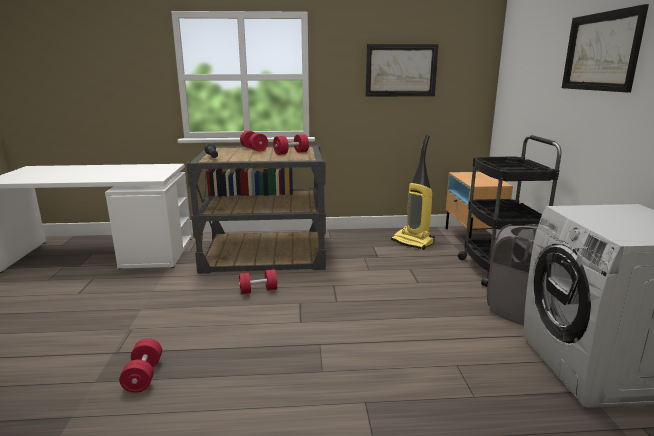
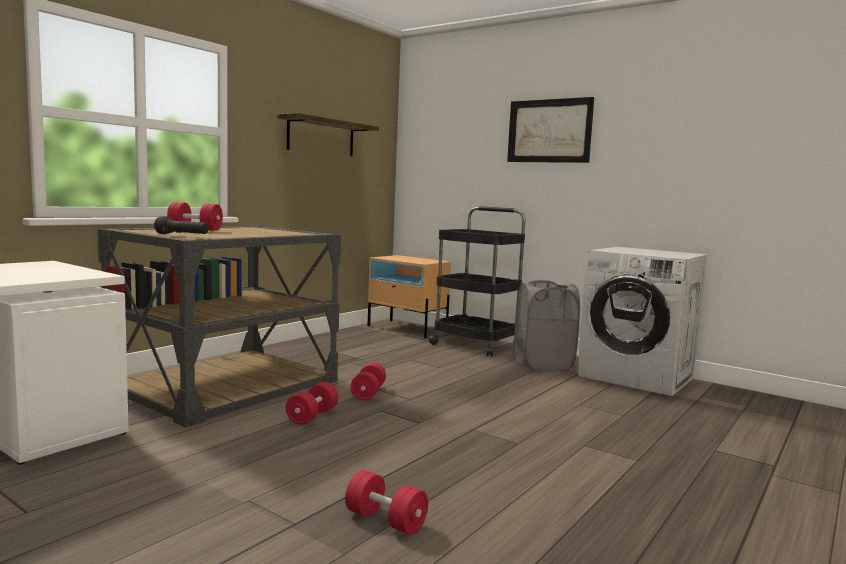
camera: 50 degrees left, 10 degrees down
(291, 153) = (262, 231): red dumbbell -> red dumbbell (368, 393)
(401, 70) = (321, 137): picture -> shelf
(413, 242) = (364, 341): vacuum cleaner -> none

